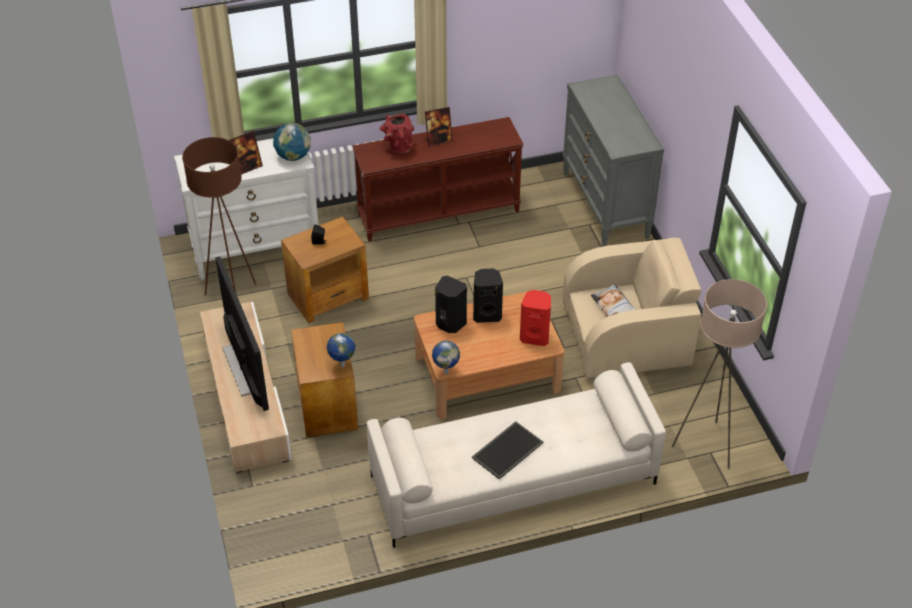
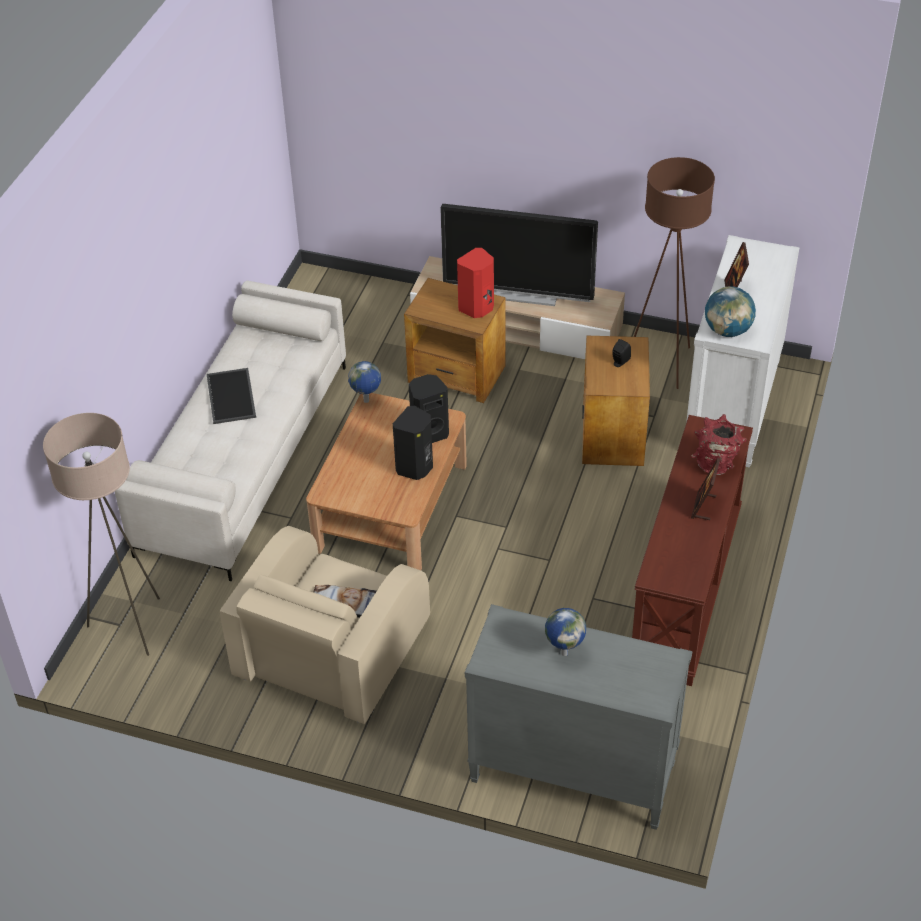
camera: 125 degrees right, 0 degrees up
(342, 366) = (424, 311): globe -> globe (564, 652)
(535, 336) = (348, 489): red speaker -> red speaker (477, 308)

